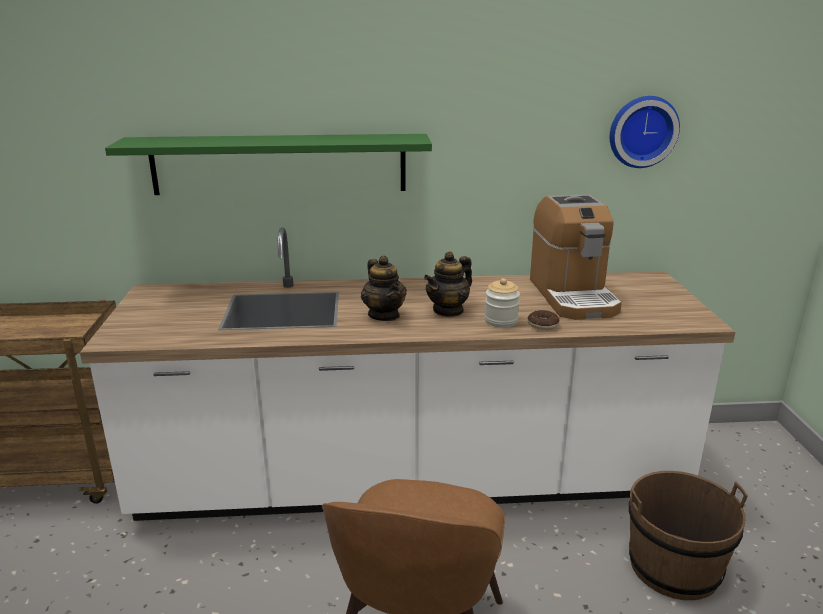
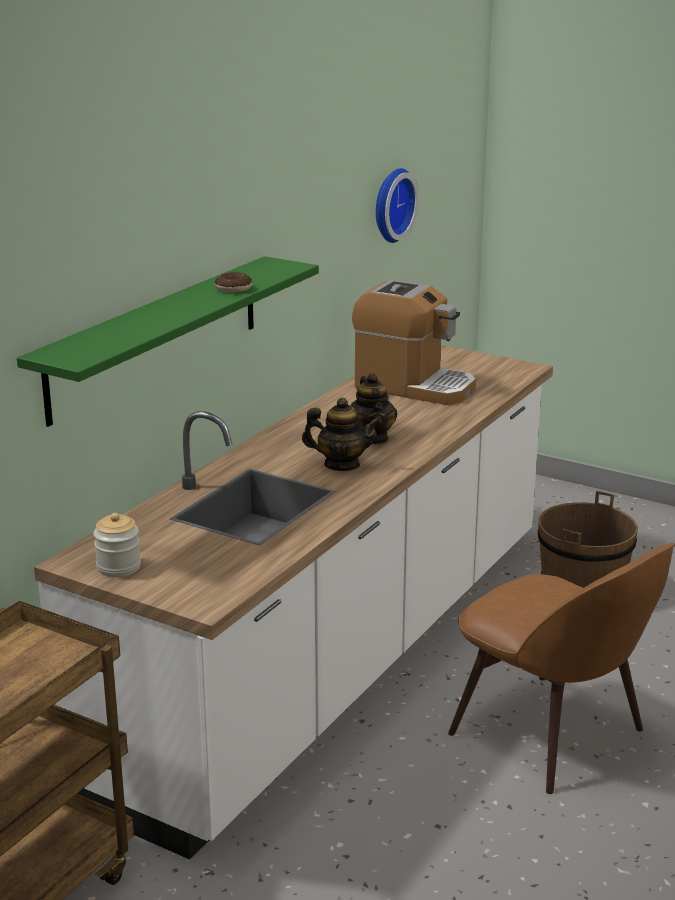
camera: 55 degrees left, 0 degrees up
(501, 321) = (424, 427): jar -> jar (118, 567)
(542, 325) = (454, 416): donut -> donut (233, 289)

